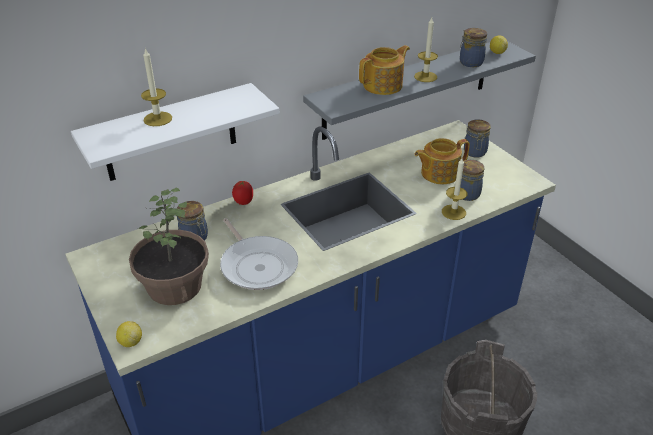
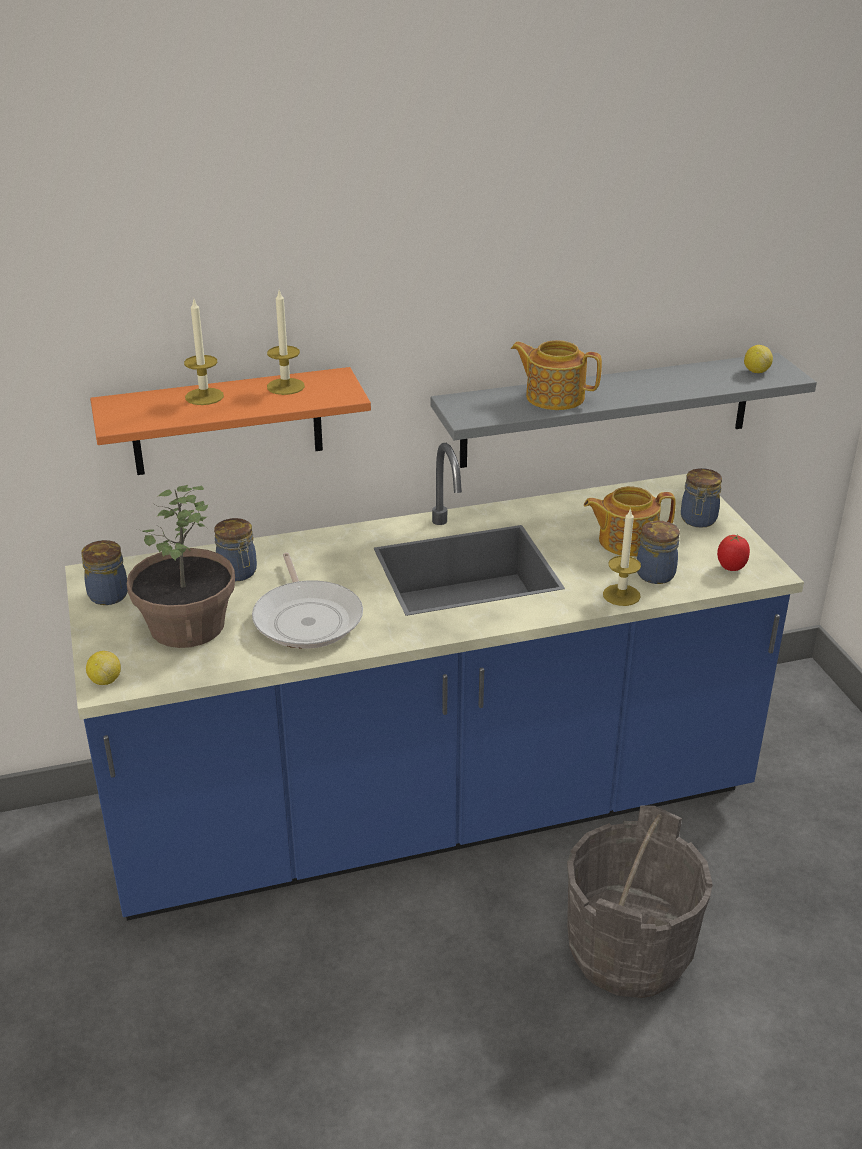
camera: 15 degrees right, 5 degrees down
(170, 133) = (227, 422): white shelf -> orange shelf
(244, 202) = (323, 538): tomato -> tomato (731, 568)
(384, 85) = (554, 397): teapot -> teapot turned 135 degrees counterclockwise
(425, 77) = (623, 392): candle -> candle (285, 386)
(470, 62) = (704, 380): jar -> jar (108, 594)

